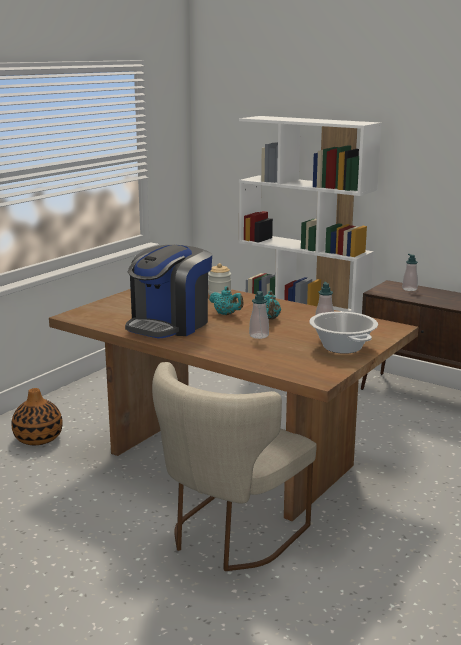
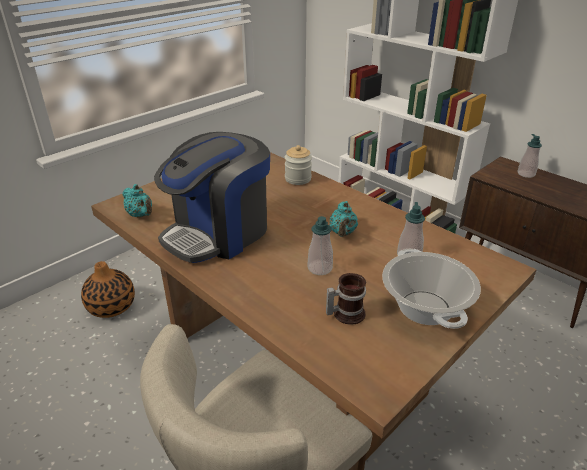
camera: 10 degrees right, 15 degrees up
(226, 314) = (293, 218): turquoise teapot -> turquoise teapot (141, 215)
(286, 353) = (345, 313): none -> mug

